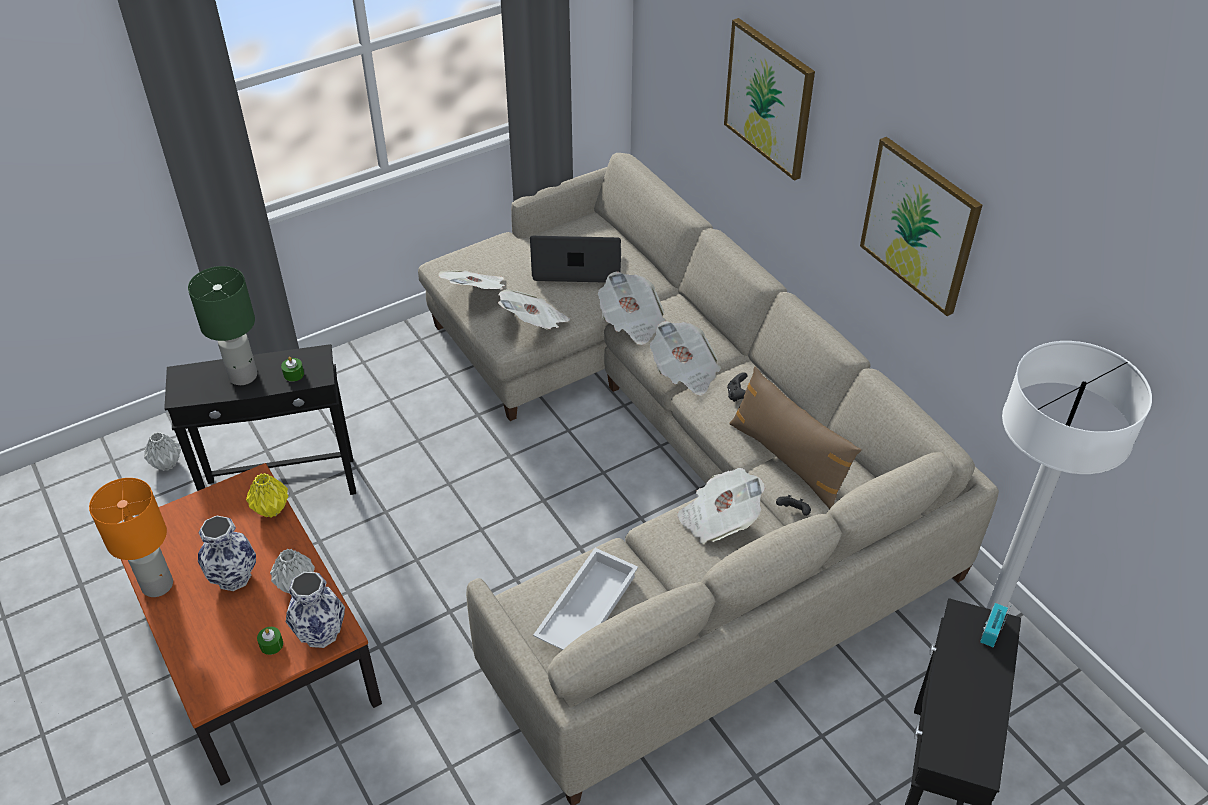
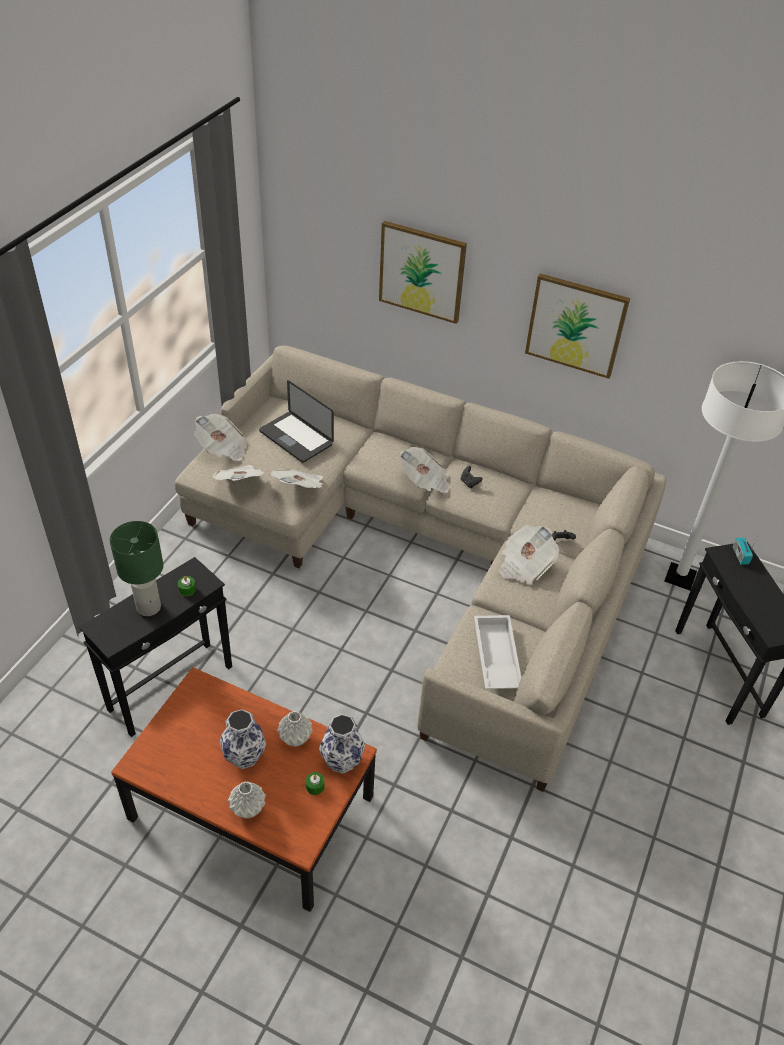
camera: 35 degrees left, 0 degrees up
(156, 585) = (191, 791): orange table lamp -> none
(167, 463) = (61, 714): grey vase -> grey vase (247, 808)
(271, 509) = (228, 696): yellow vase -> none
(577, 266) = (296, 438): laptop -> laptop turned 105 degrees counterclockwise
(632, 322) = (364, 462): newspaper -> newspaper (222, 448)
(788, 460) = (532, 511): brown pillow -> none

